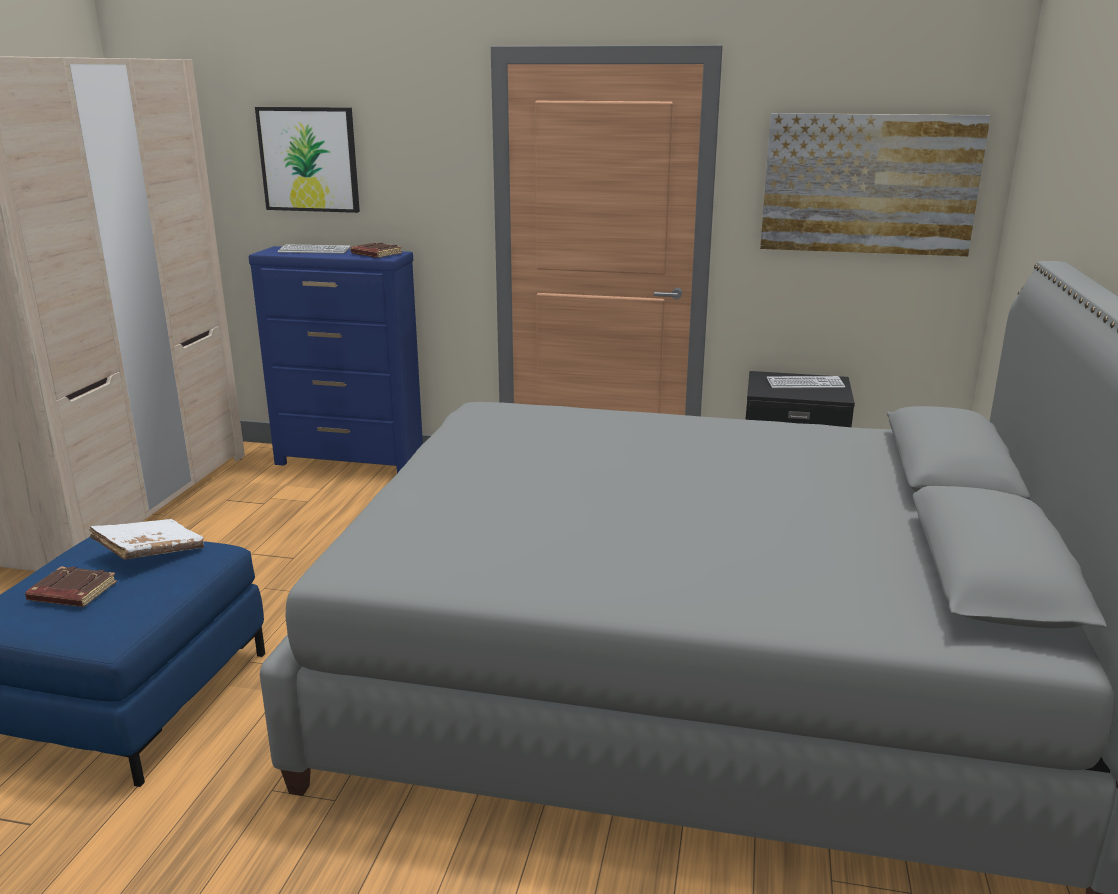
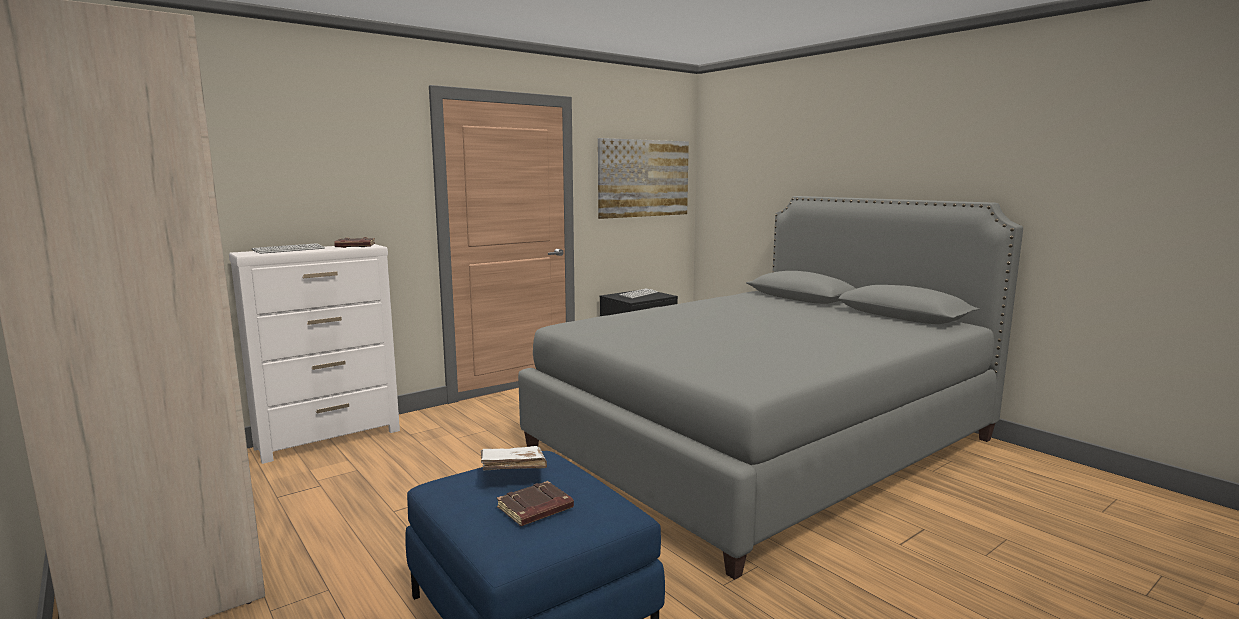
camera: 50 degrees left, 10 degrees down
(309, 159) = (267, 170): picture -> none
(350, 461) = (330, 439): blue dresser -> white dresser

